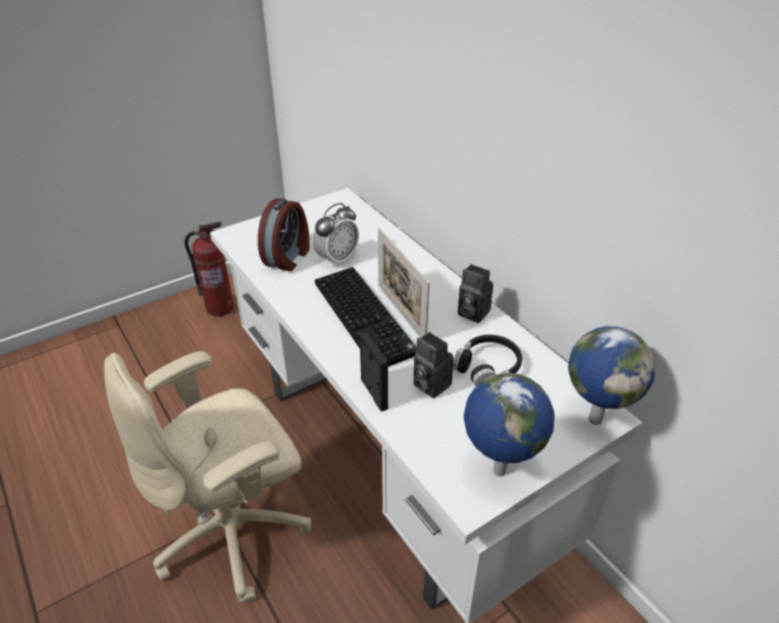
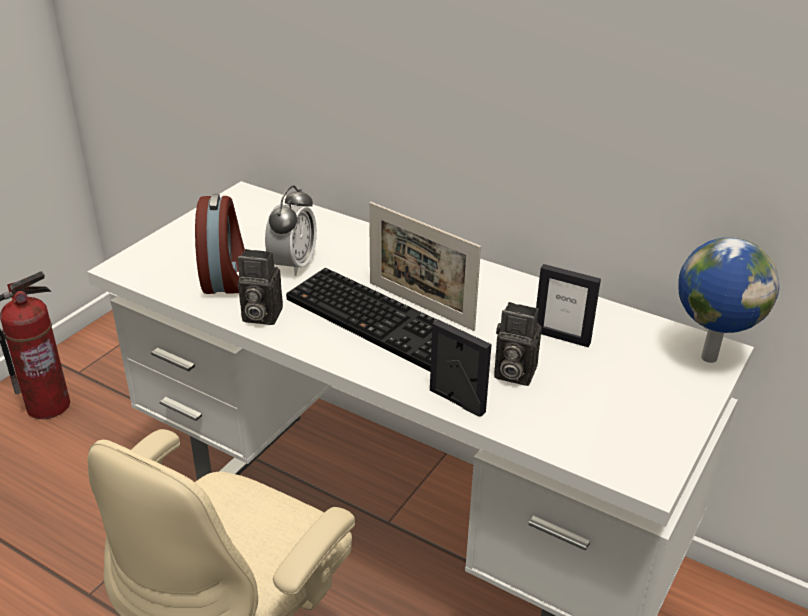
camera: 25 degrees left, 5 degrees down
(471, 313) = (500, 286): camera -> camera (259, 315)
(487, 367) = (561, 337): black headphones -> picture frame
(497, 471) = (652, 438): globe -> none

